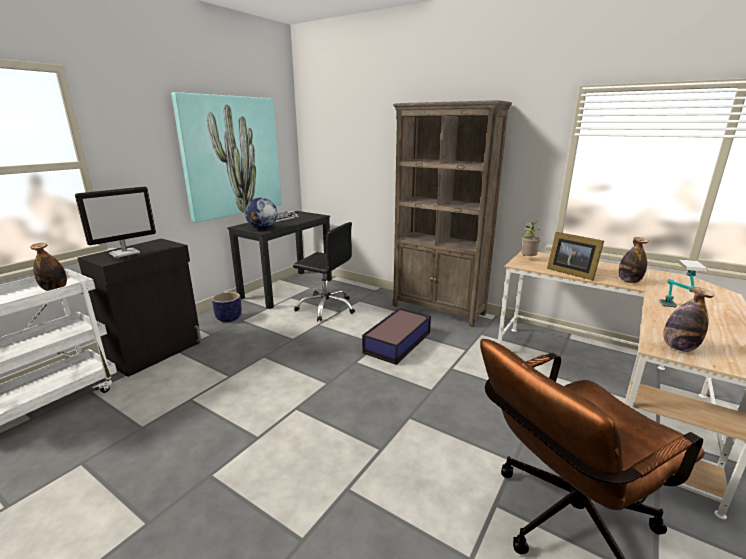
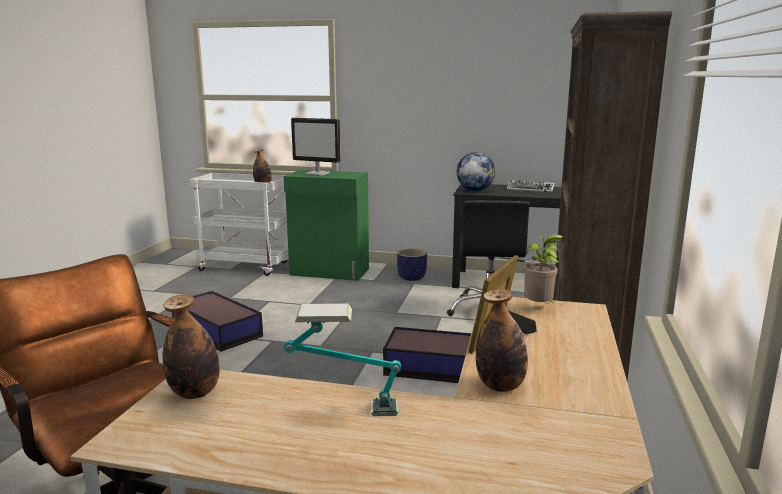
camera: 70 degrees right, 5 degrees down
(157, 352) = (329, 272): black cabinet -> green cabinet
(232, 156) = (485, 102): picture -> none
(233, 445) = (216, 330): none -> storage box

